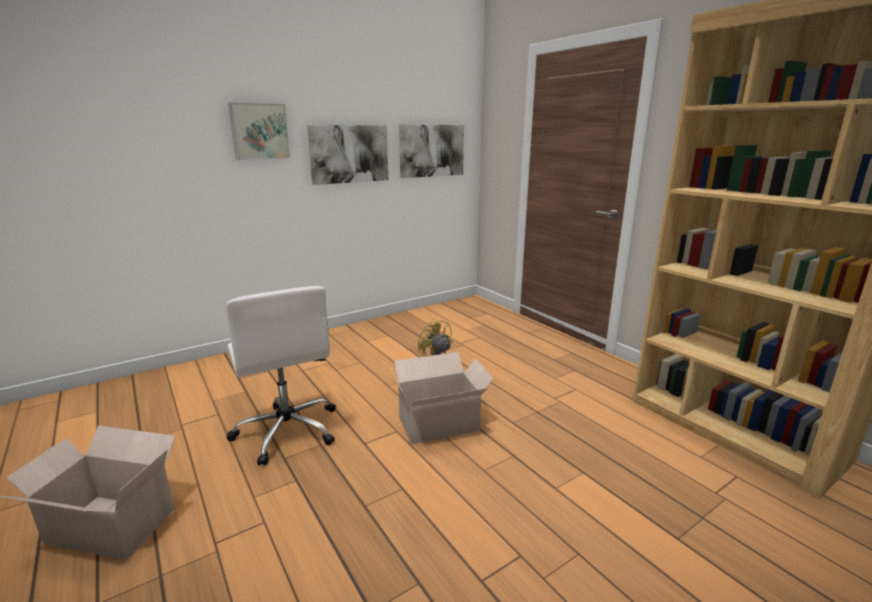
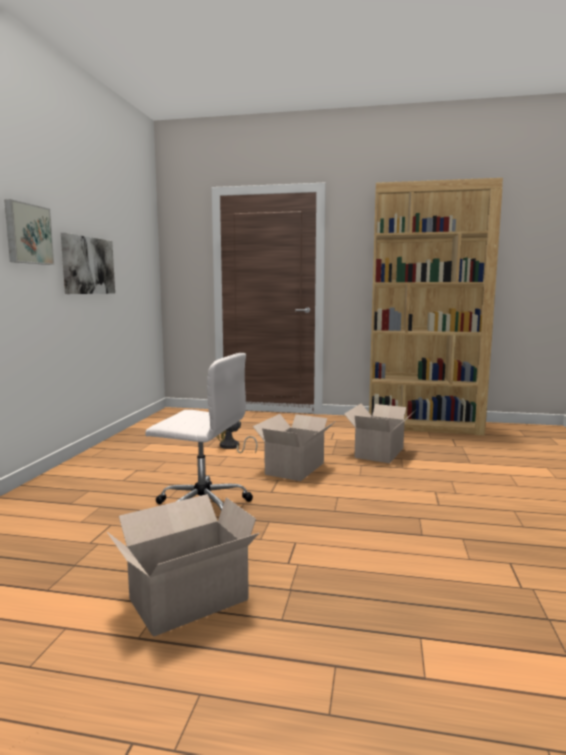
camera: 45 degrees left, 10 degrees down
(431, 150) = (135, 268): picture -> none
(574, 448) = (380, 452): none -> cardboard box

